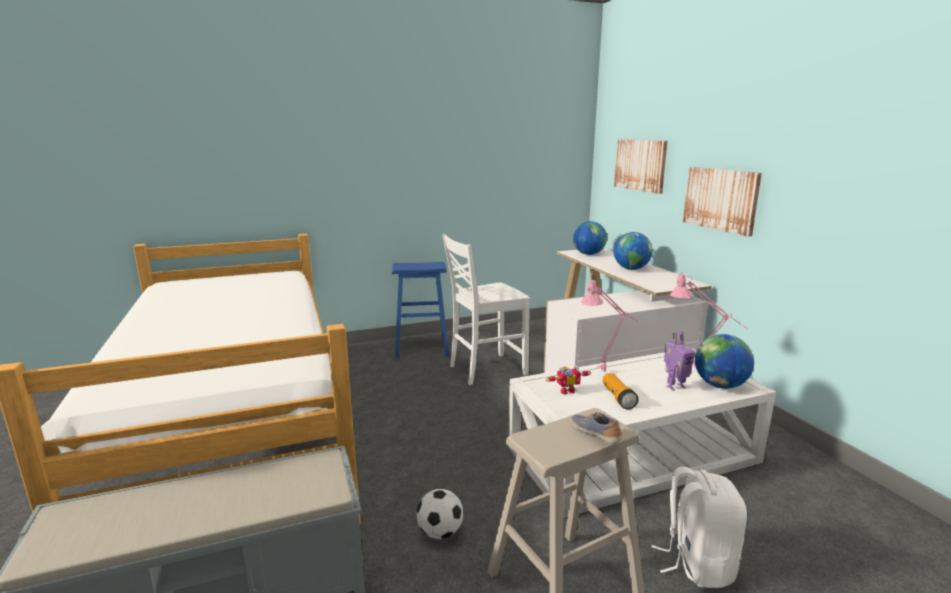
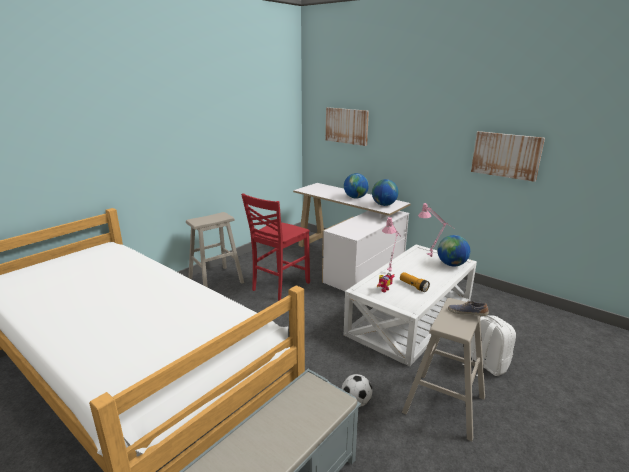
camera: 30 degrees left, 5 degrees up
(422, 346) = (216, 280): blue stool -> beige stool
(485, 370) = (279, 286): white chair -> red chair
(588, 254) = (316, 190): globe -> globe (384, 205)
(674, 386) = (432, 271): toy robot -> none
(720, 199) = (413, 149): picture -> picture (506, 155)

